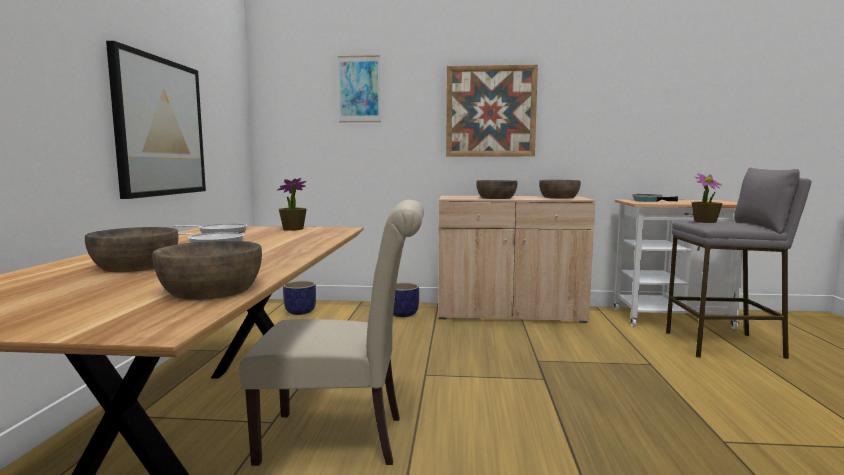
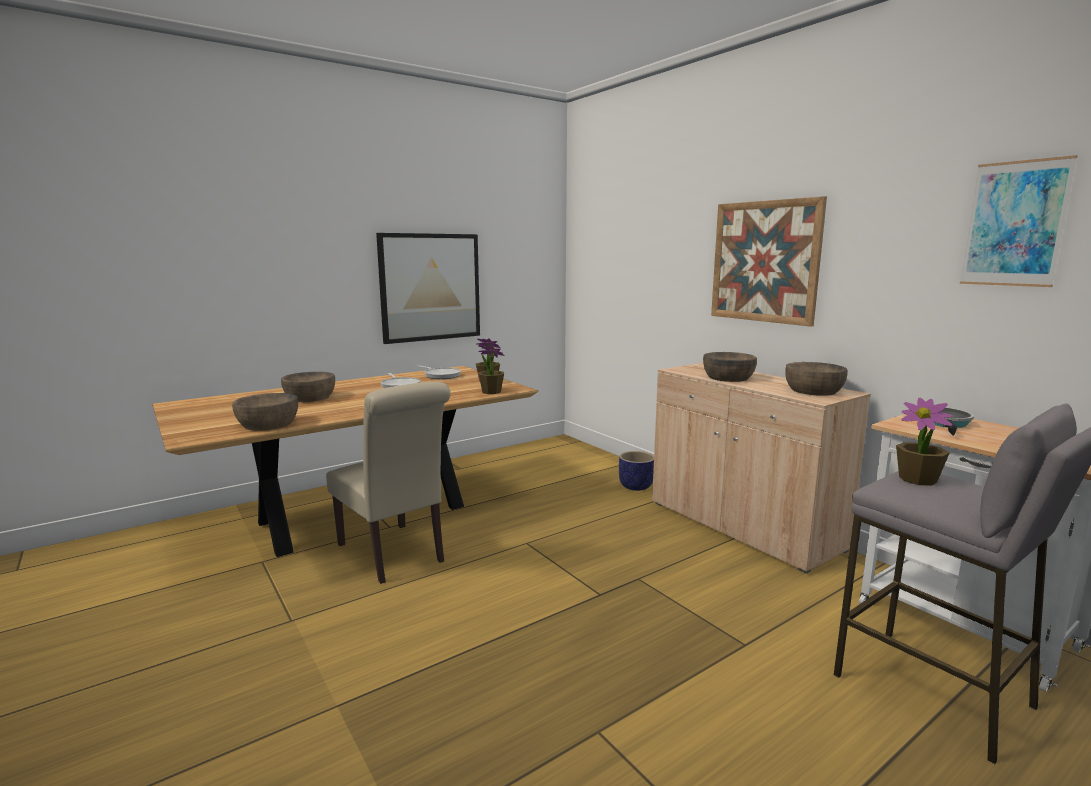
camera: 50 degrees right, 5 degrees up
(300, 311) = (566, 455): planter -> none
(332, 232) = (491, 392): none -> potted plant
(359, 89) = (641, 233): picture -> picture (1014, 224)

